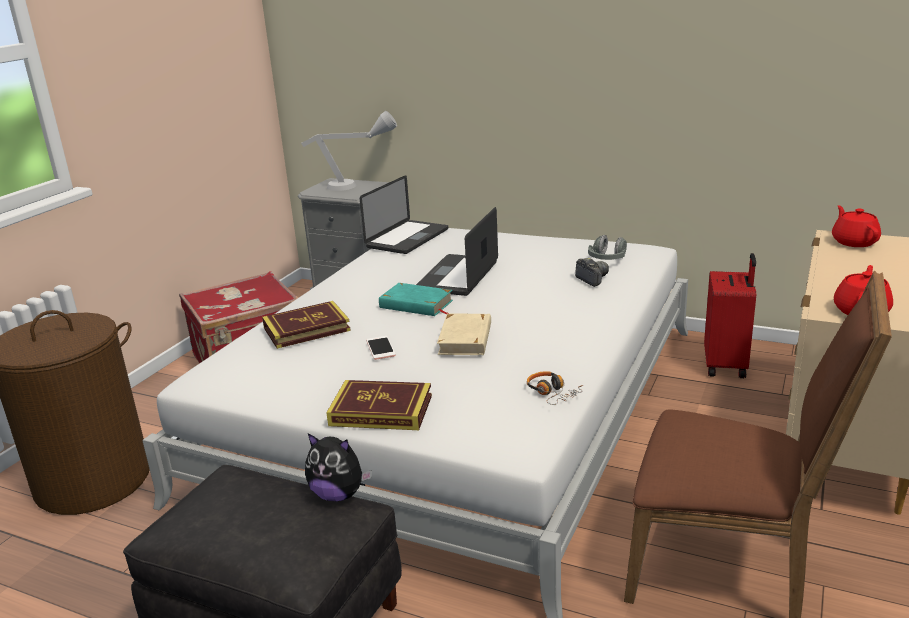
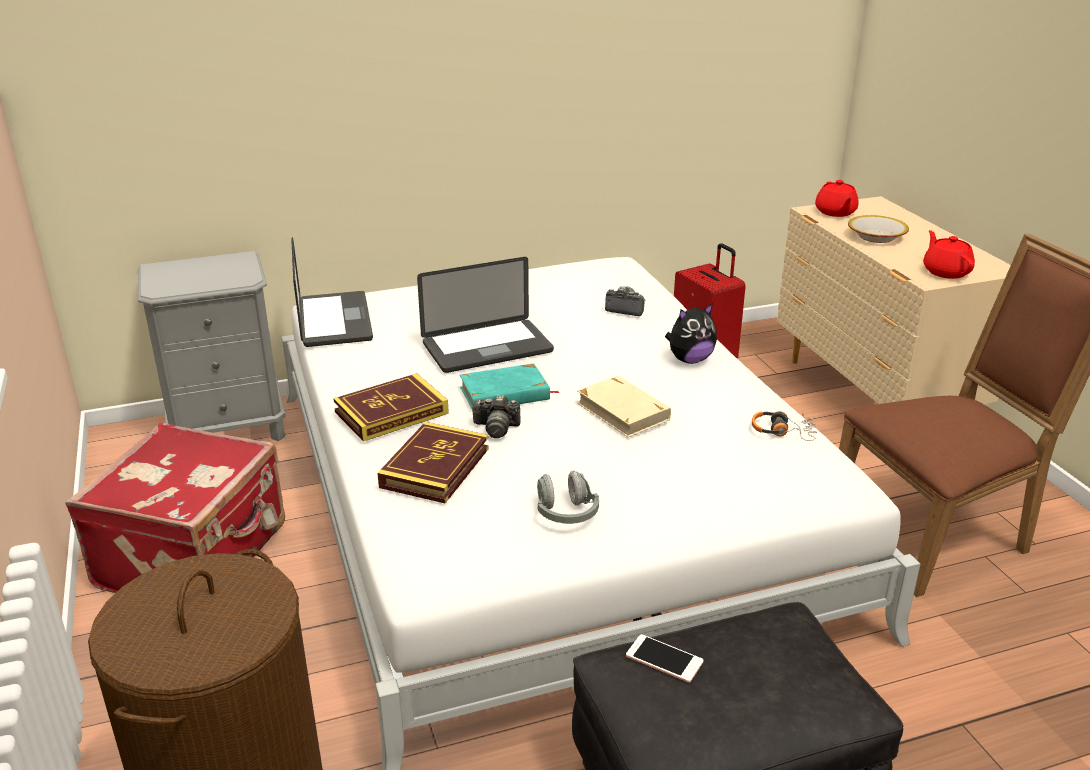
camera: 45 degrees left, 5 degrees up
(338, 494) = (751, 616): plush toy -> plush toy (689, 360)
(357, 185) = (210, 266): grey table lamp -> none
(375, 321) = (496, 428): none -> camera
(380, 348) = (559, 454): phone -> phone (664, 659)
(381, 410) = (680, 515): book -> book (391, 412)
(458, 276) = (487, 348): laptop -> laptop turned 90 degrees counterclockwise
(607, 260) = (603, 284): grey headphones -> grey headphones (566, 513)
(851, 268) = (876, 237): none -> bowl
(854, 242) = (835, 212): red teapot -> red teapot turned 135 degrees counterclockwise

